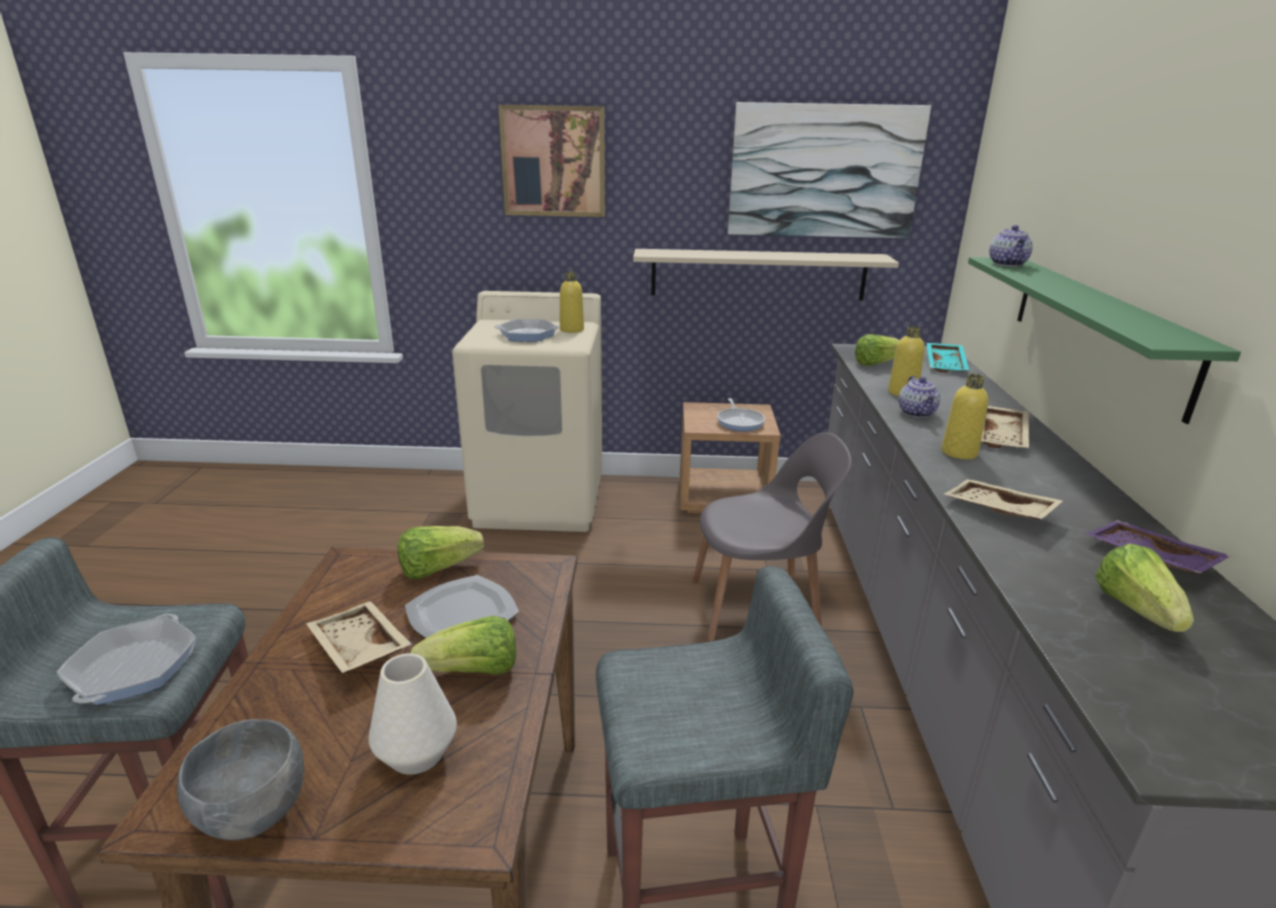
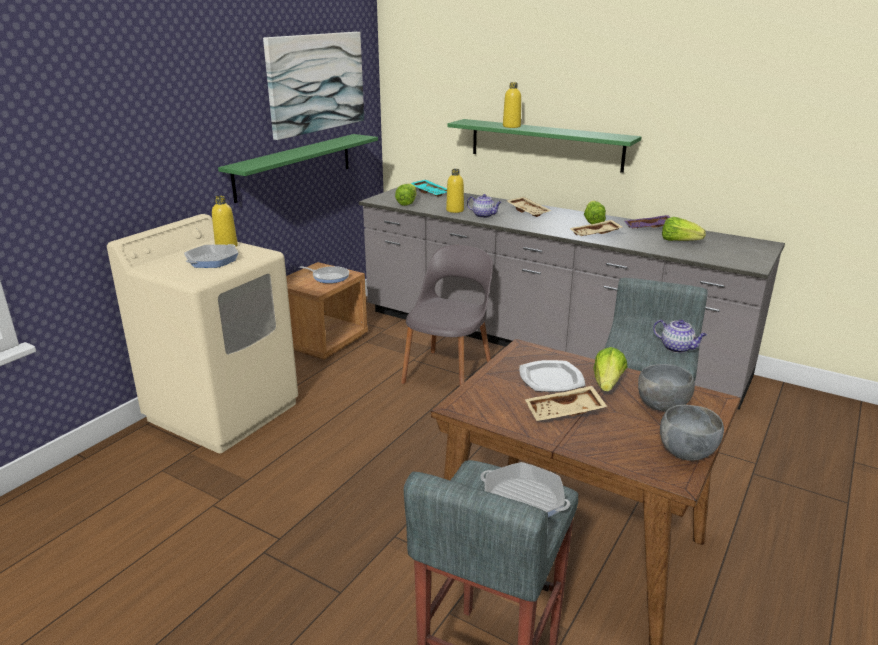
camera: 60 degrees left, 0 degrees up
(417, 753) = (663, 407): white vase -> grey bowl
(438, 568) = (495, 378): lettuce -> lettuce (593, 222)
(553, 161) = (146, 103): picture -> none
(758, 274) = (294, 166): beige shelf -> green shelf
(959, 452) = (536, 223): yellow bottle -> yellow bottle (511, 126)
(1008, 264) = (474, 123): teapot -> teapot (677, 348)

